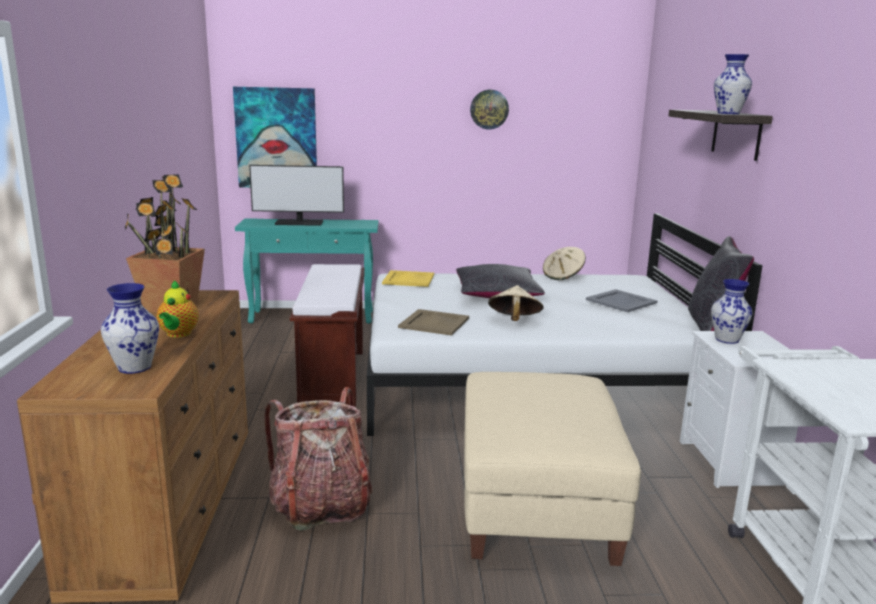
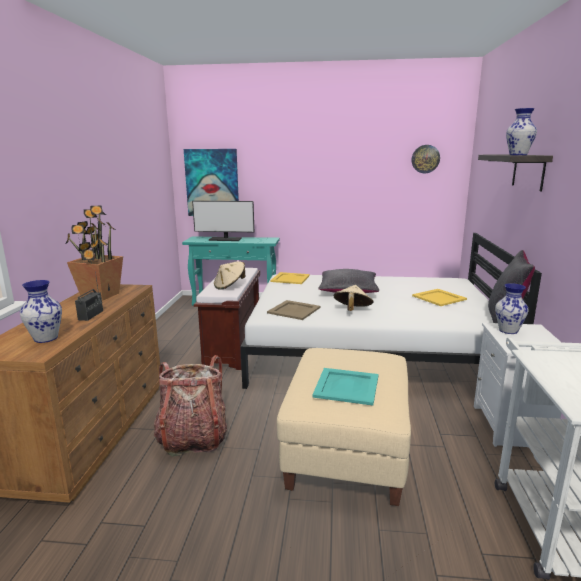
camera: 10 degrees right, 0 degrees up
(178, 334) = (91, 315): teapot -> radio
(489, 109) = (356, 159): wall clock -> wall clock (425, 159)
(547, 417) = (347, 386): none -> turquoise tray
(563, 276) = (402, 278): beige hat -> beige hat (229, 286)
(620, 301) = (438, 297): grey tray -> yellow tray

